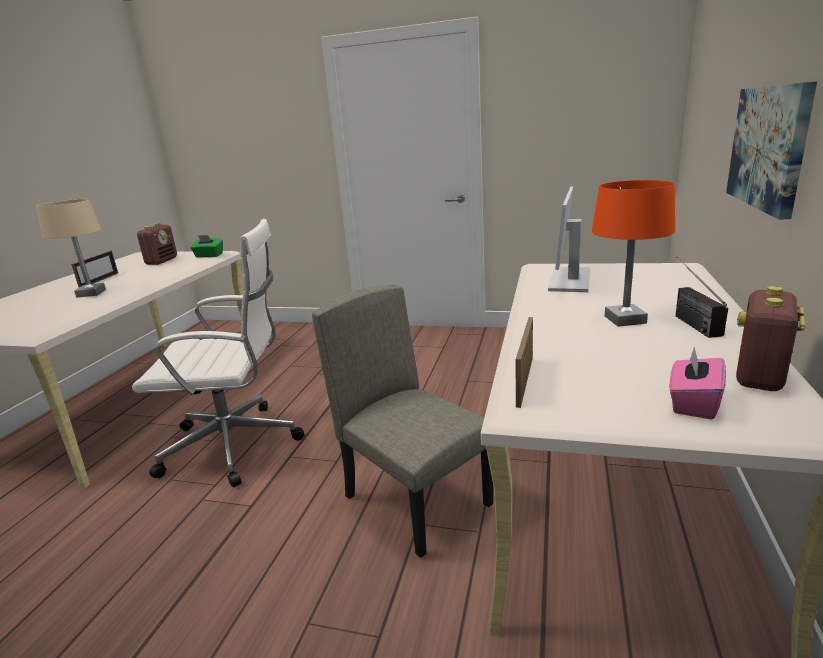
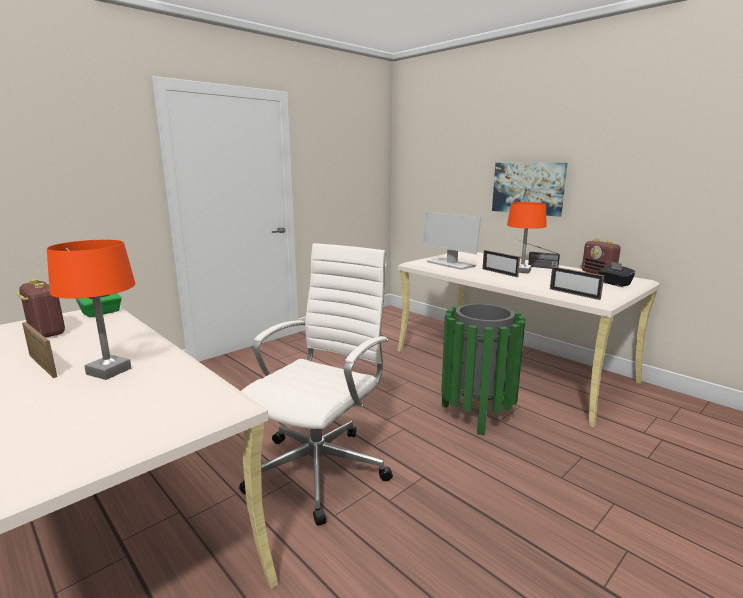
camera: 60 degrees left, 5 degrees down
(91, 293) = (109, 371): beige table lamp -> orange table lamp
(417, 500) = (477, 414): beige chair -> green trash can
(577, 311) = (499, 273): none -> picture frame
(693, 403) = (614, 283): pink tissue box -> black tissue box

